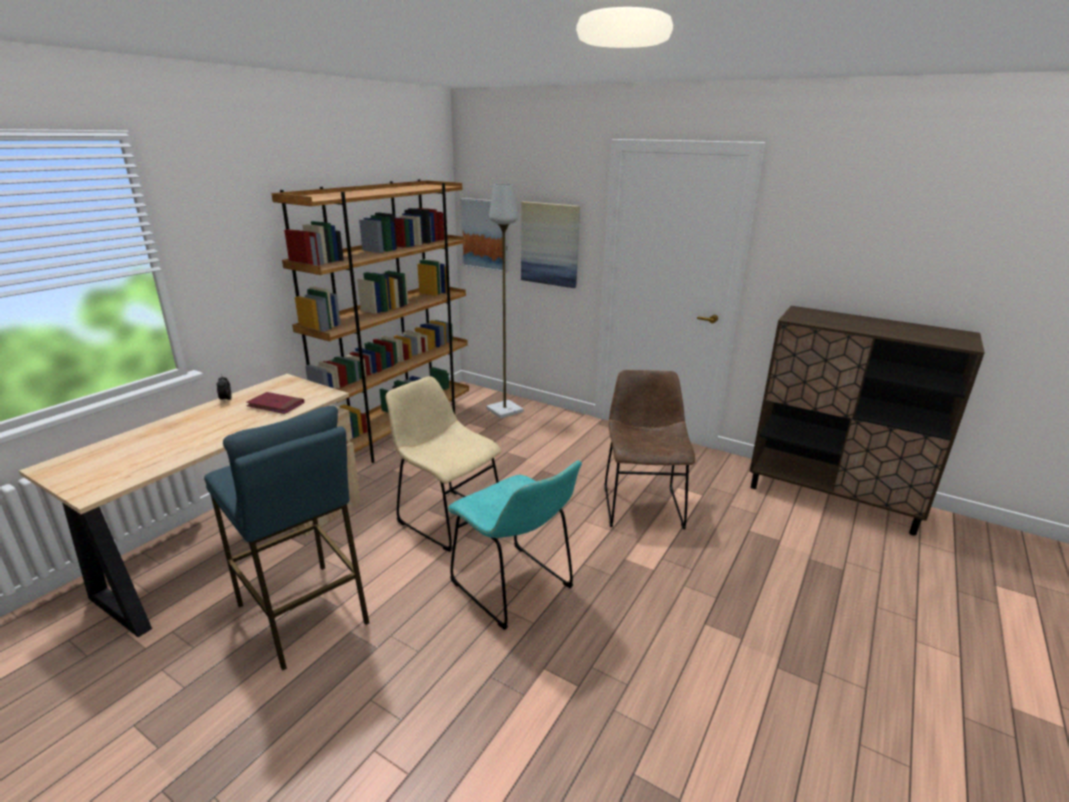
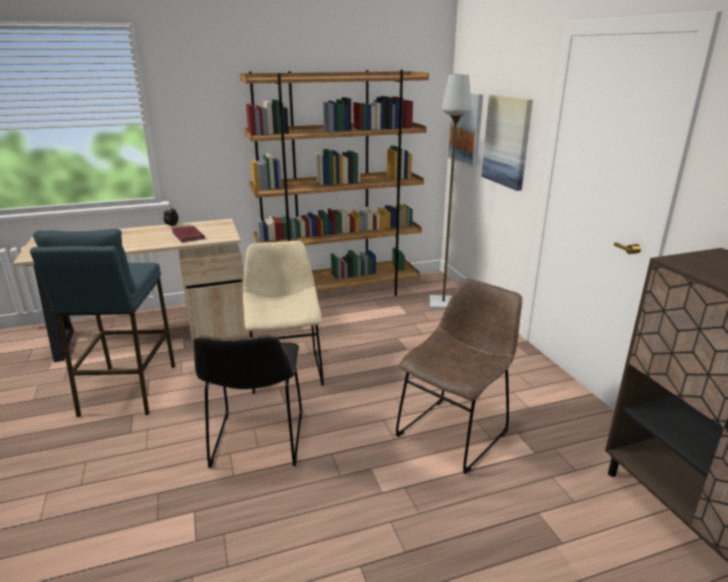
camera: 40 degrees right, 0 degrees up
(515, 588) = (257, 443): turquoise chair -> black chair

